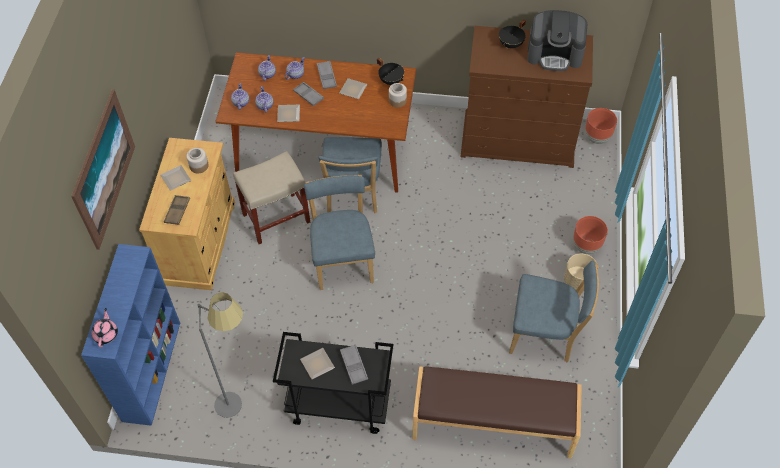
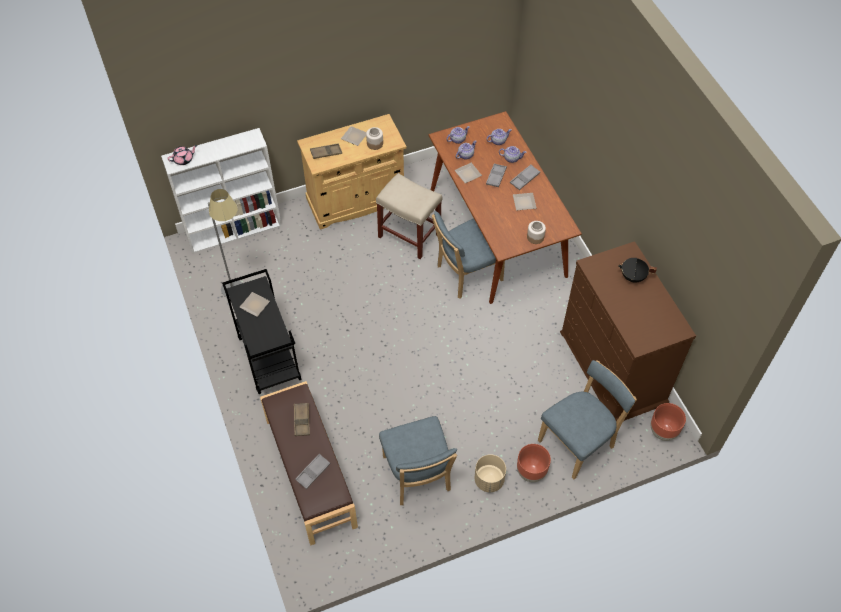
camera: 60 degrees right, 0 degrees up
(104, 169) = (278, 72): picture -> none
(152, 369) = (235, 230): blue bookcase -> white bookcase
(343, 260) = (399, 298): blue chair -> blue chair (579, 442)
(354, 366) = (266, 328): grey tray -> grey tray (313, 472)
(391, 80) = (554, 223): black cooking pot -> none
(466, 388) = (302, 420): none -> brown tray
(555, 54) = (648, 314): coffee machine -> none

